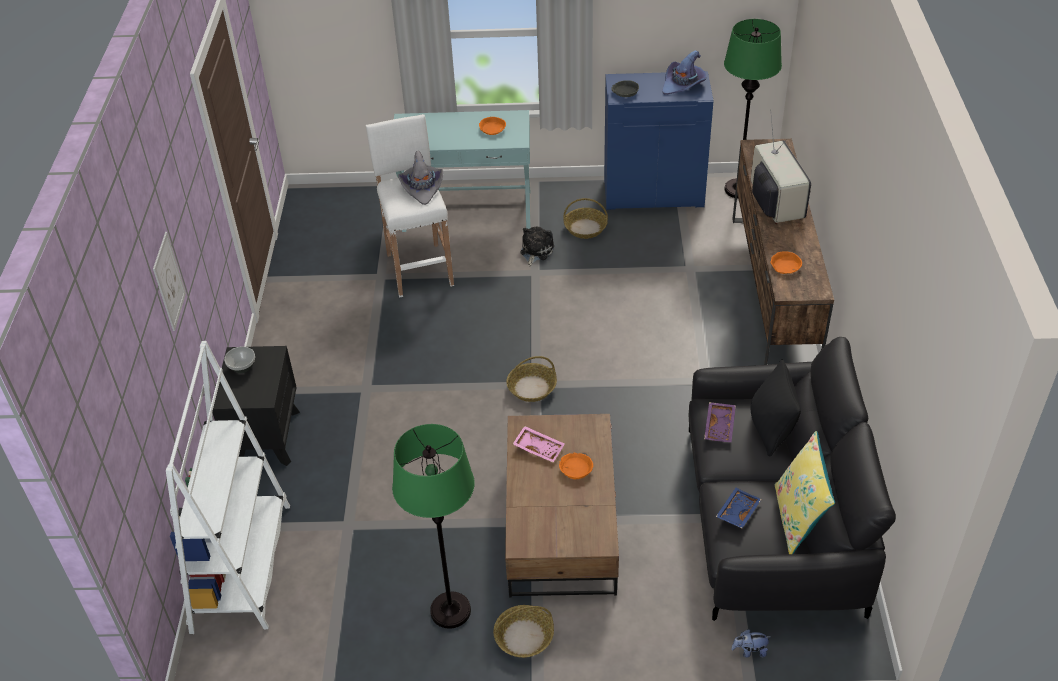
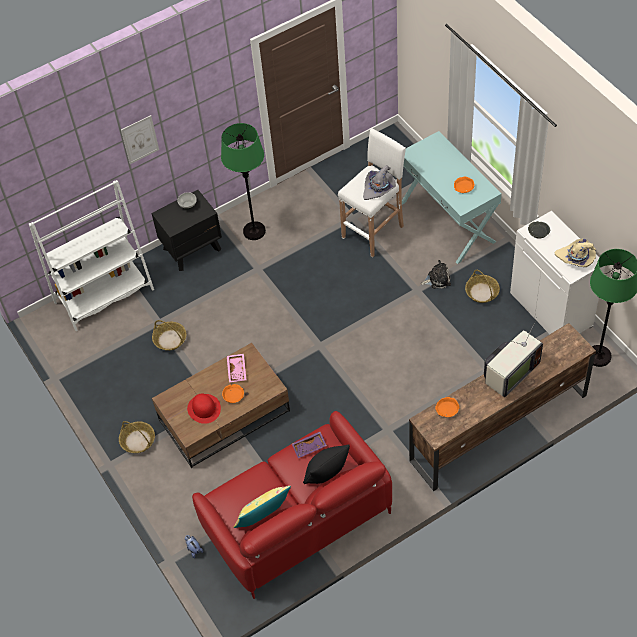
camera: 60 degrees right, 10 degrees up
(450, 610) = (134, 399): green floor lamp -> green floor lamp (254, 231)
(531, 388) = (315, 345): basket -> basket (170, 339)
(571, 508) = (204, 408): none -> red hat
(654, 192) = (552, 309): blue cabinet -> white cabinet
(683, 84) = (576, 258): purple hat -> beige hat
(737, 512) = (248, 486): blue tray -> none
(772, 519) = (296, 517): black sofa -> red sofa

